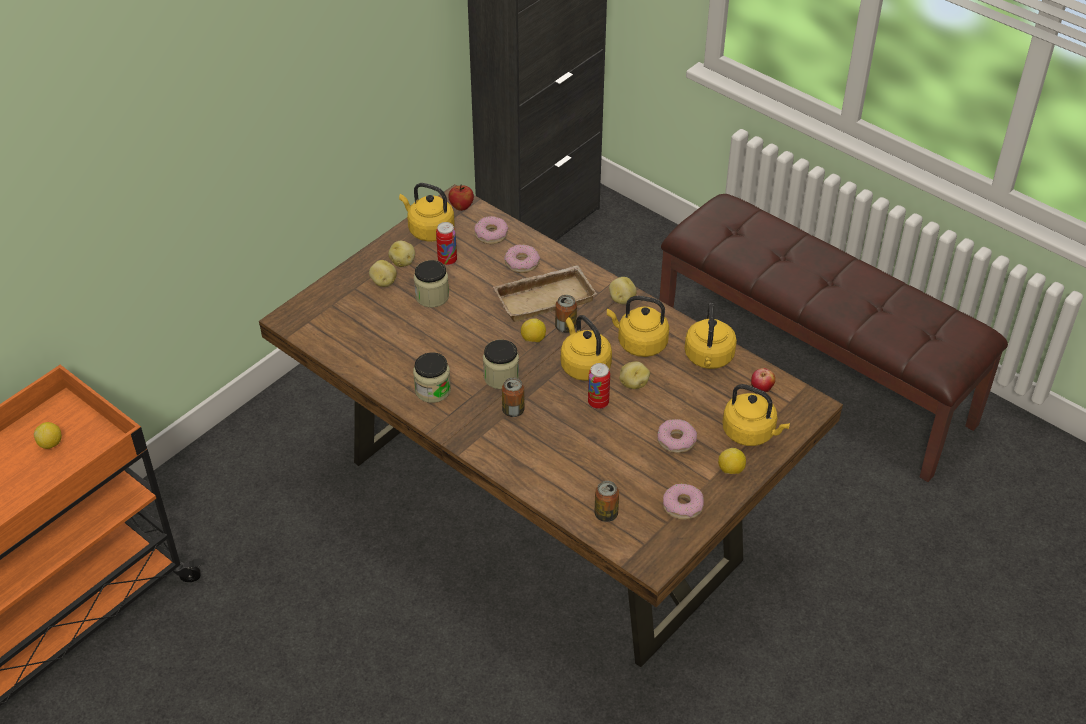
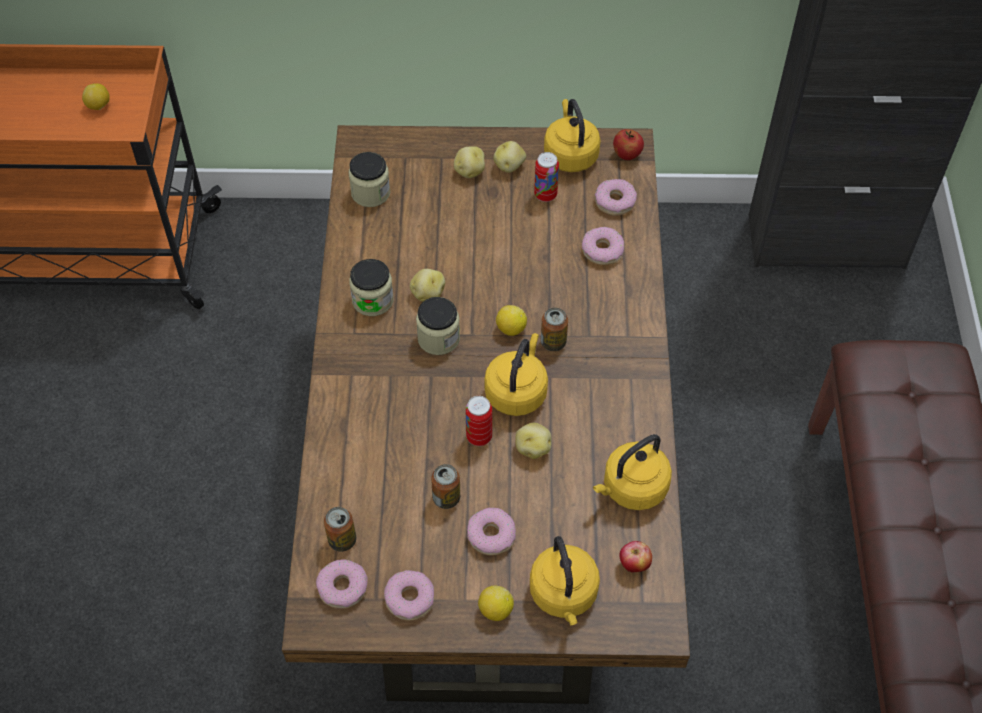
camera: 50 degrees right, 10 degrees up
(432, 296) = (488, 217): jar -> jar (370, 193)
(513, 410) = (405, 377): can -> can (446, 498)
(544, 297) = (576, 299): beige tray -> none
(621, 299) = (638, 360): potato -> potato (427, 294)
(639, 343) = (592, 416): yellow kettle -> none
(641, 534) = (342, 587): none -> donut

